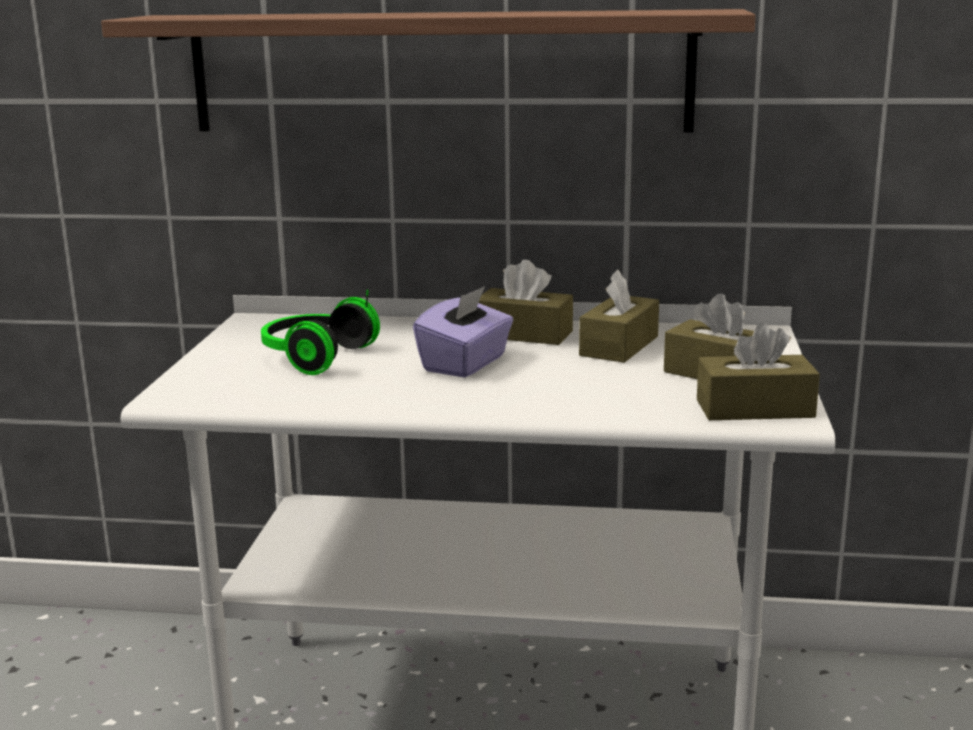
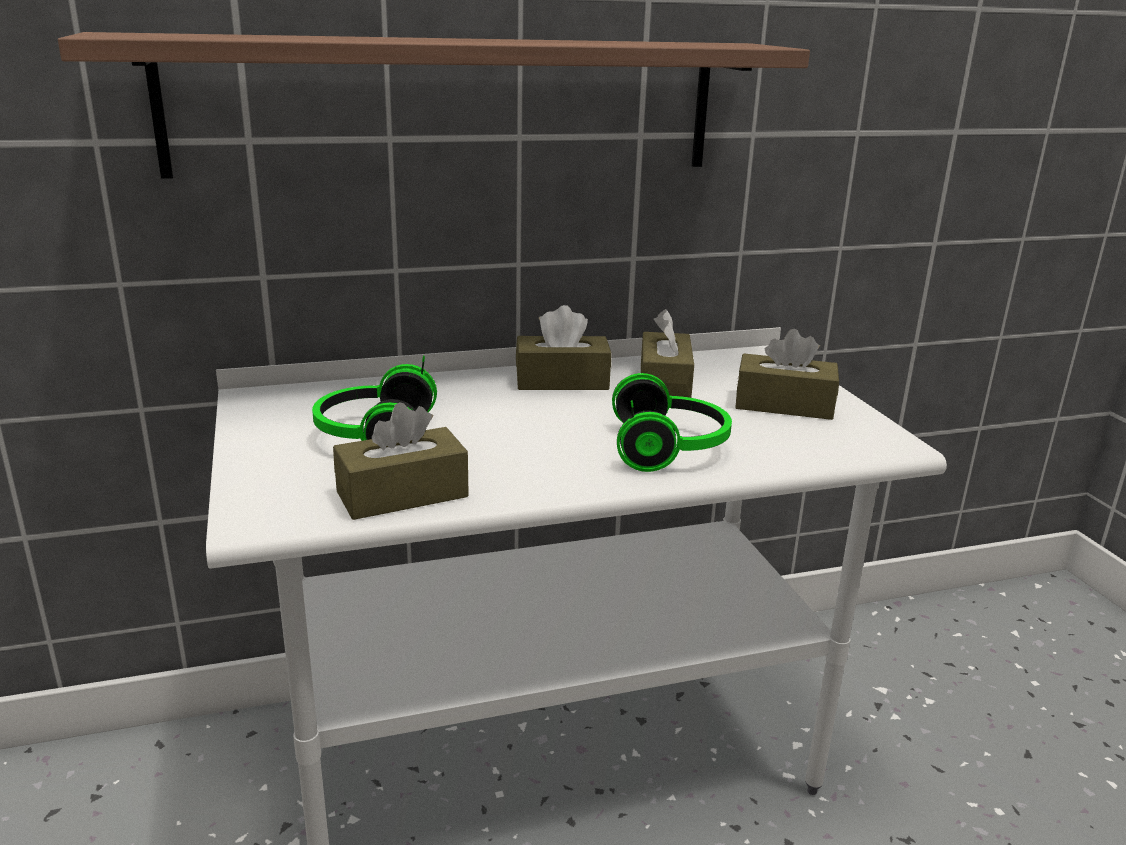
camera: 25 degrees left, 5 degrees up
(466, 364) = (544, 424): purple tissue box -> none
(556, 394) = (670, 448): none -> headphones
(755, 409) = (855, 439): brown tissue box -> brown tissue box (402, 494)

